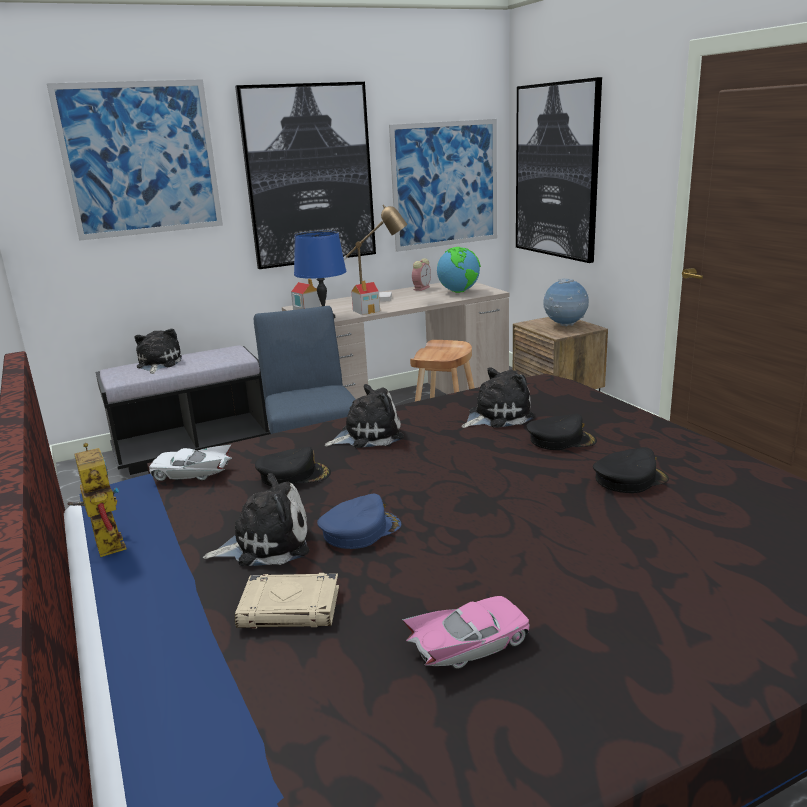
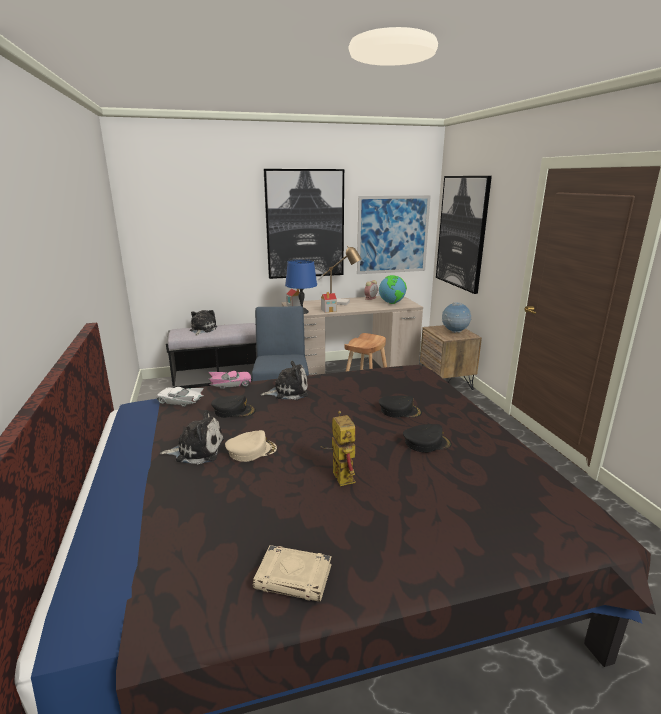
camera: 10 degrees right, 0 degrees up
(104, 542) = (116, 435): toy robot -> toy robot (339, 474)
(141, 159) = (204, 209): picture -> none
(291, 607) = (190, 490): beige book -> beige book (294, 577)
(360, 530) = (251, 450): blue cap -> beige cap
(469, 645) = (272, 531): pink toy car -> pink toy car (230, 384)
(497, 416) = (370, 389): plush toy -> none

